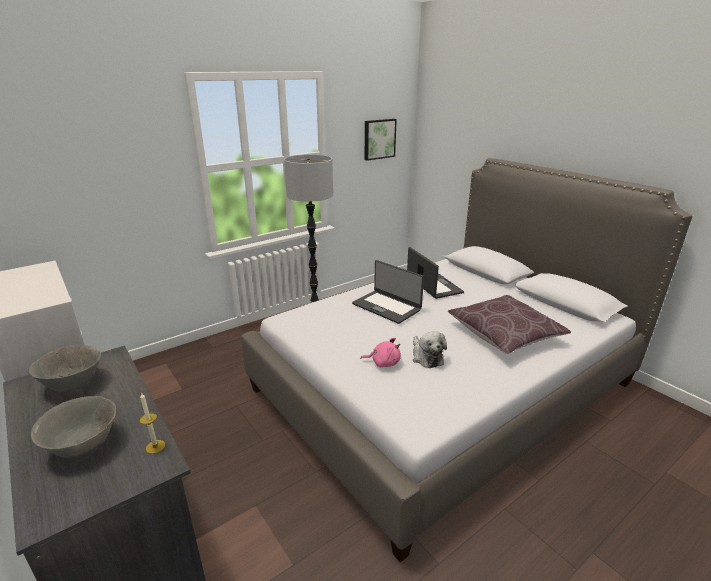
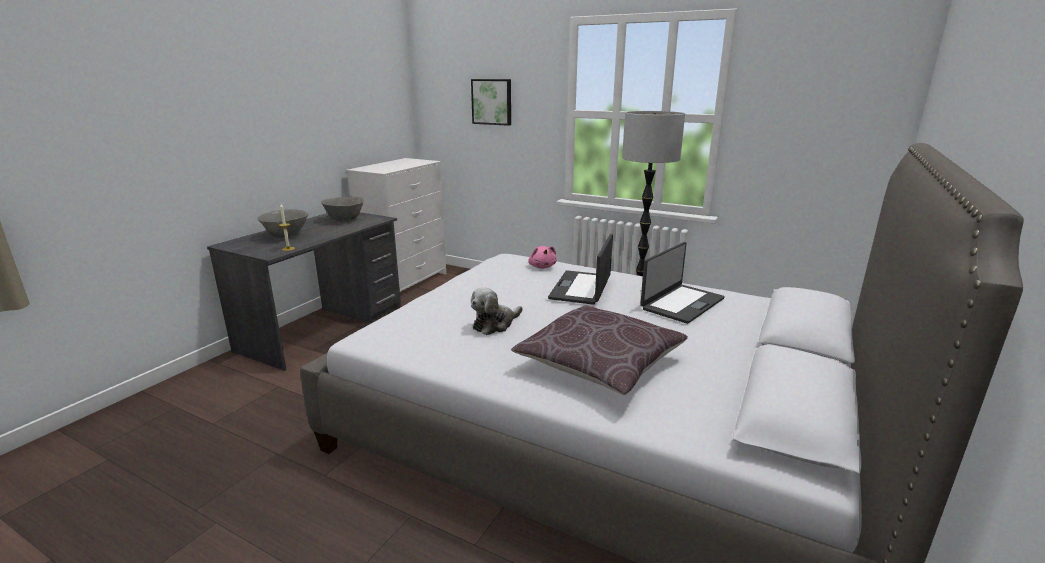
camera: 65 degrees right, 5 degrees down
(379, 139) = (830, 109): picture -> picture (492, 102)
(383, 362) = (465, 306): pink plush toy -> pink plush toy (542, 267)

